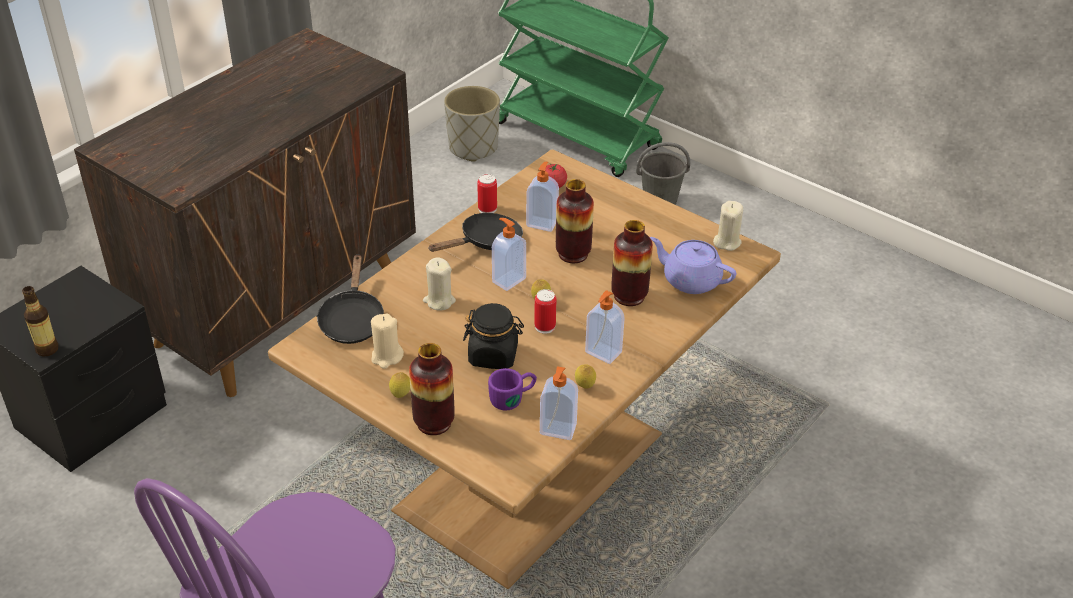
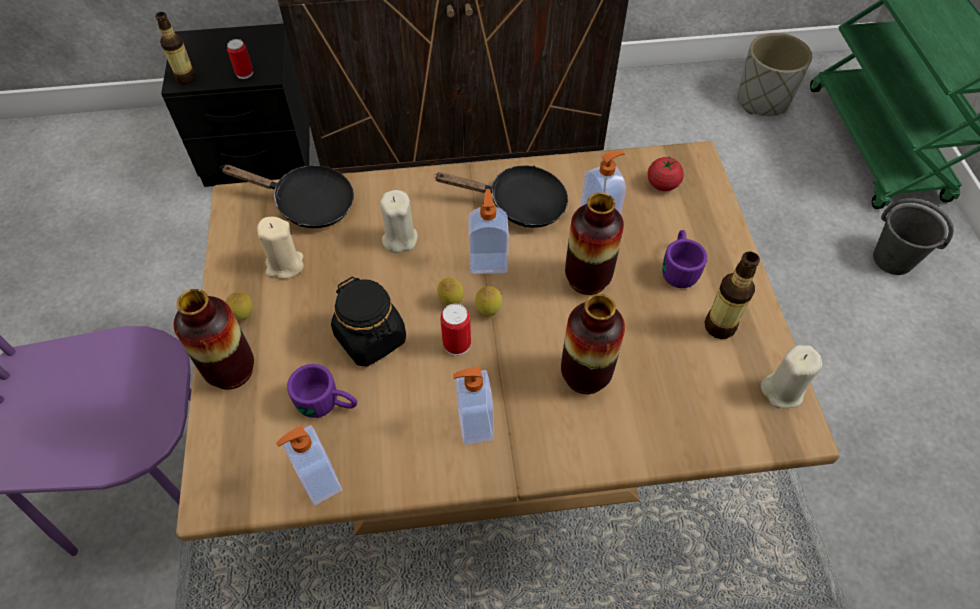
camera: 45 degrees right, 15 degrees up
(352, 320) = (307, 204): black frying pan -> black frying pan turned 120 degrees counterclockwise
(487, 209) = (565, 168): can -> can (244, 73)
(585, 387) = (406, 451): lemon -> lemon (451, 302)
(612, 220) = (678, 267): none -> purple mug
(666, 234) = (719, 326): none -> bottle
(690, 280) = (678, 408): purple teapot -> none

